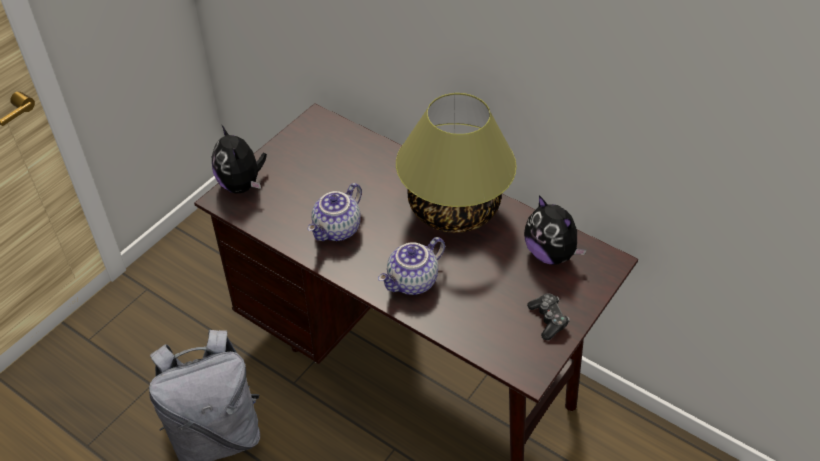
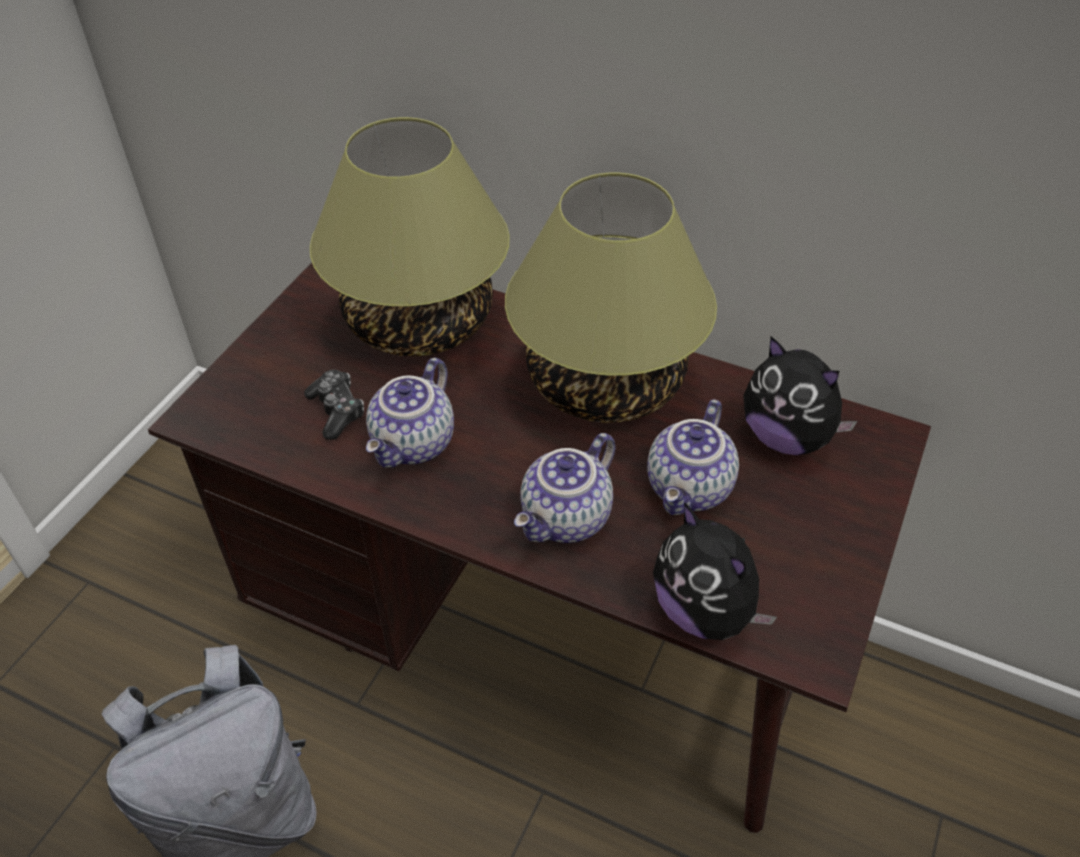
camera: 10 degrees left, 0 degrees up
(242, 185) = (230, 387): plush toy -> plush toy (705, 611)
(353, 159) = (417, 322): none -> table lamp
(486, 275) = (690, 489): none -> teapot
(548, 320) = (818, 553): game controller -> game controller (337, 411)

